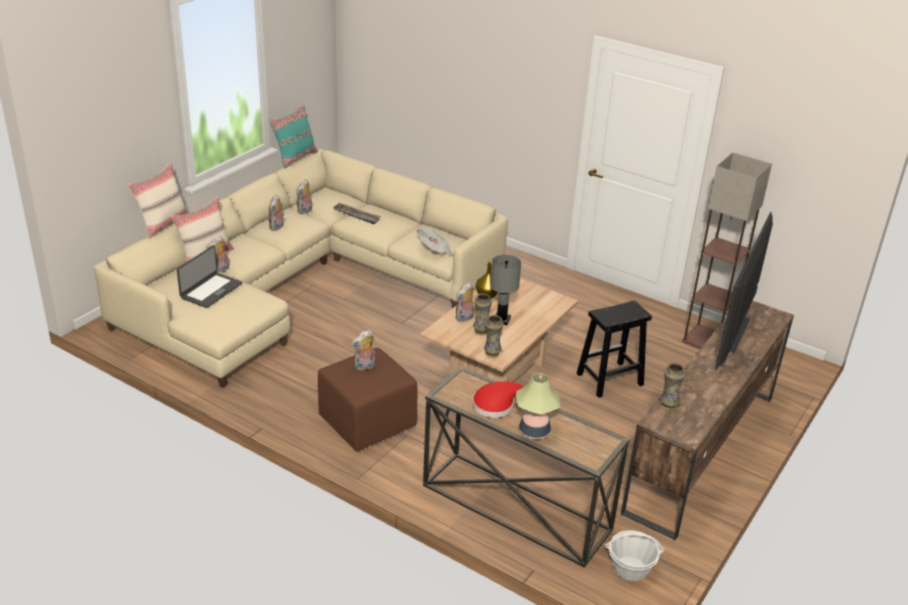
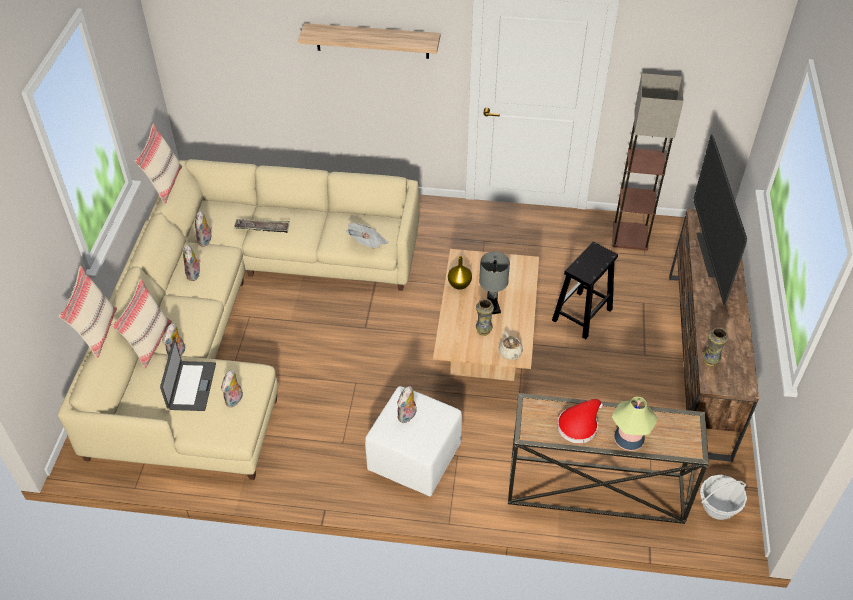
camera: 25 degrees left, 15 degrees up
(295, 158) = (164, 184): turquoise pillow -> beige pillow
(368, 422) = (414, 457): brown ottoman -> white ottoman
(464, 318) = (459, 321): plush toy -> plush toy (235, 400)
(491, 353) = (510, 353): vase -> beige teapot
(504, 78) = (372, 41): none -> shelf

